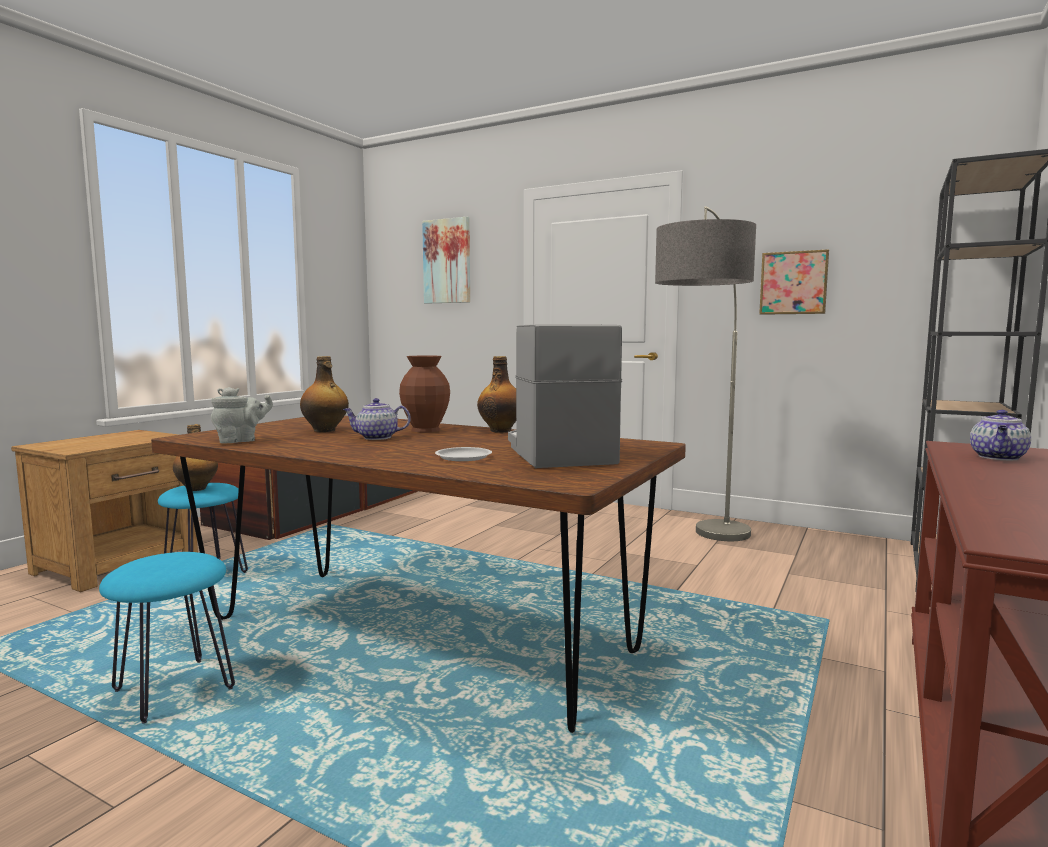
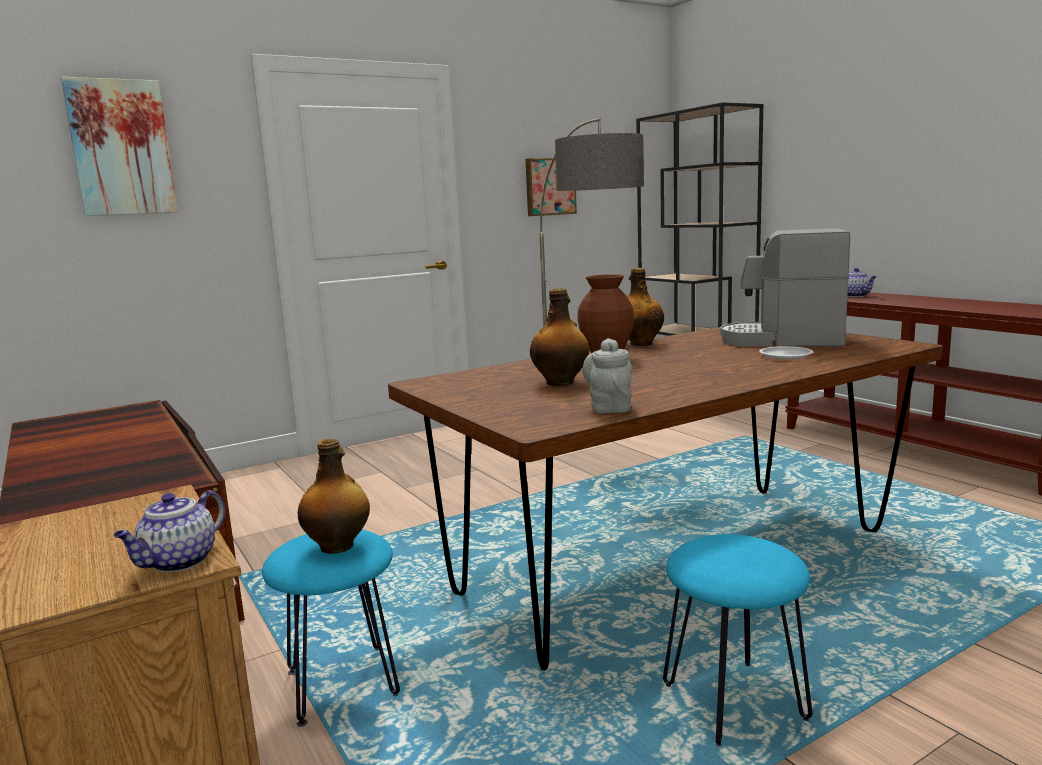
camera: 60 degrees left, 5 degrees up
(376, 438) = (642, 370): teapot -> teapot (178, 562)

